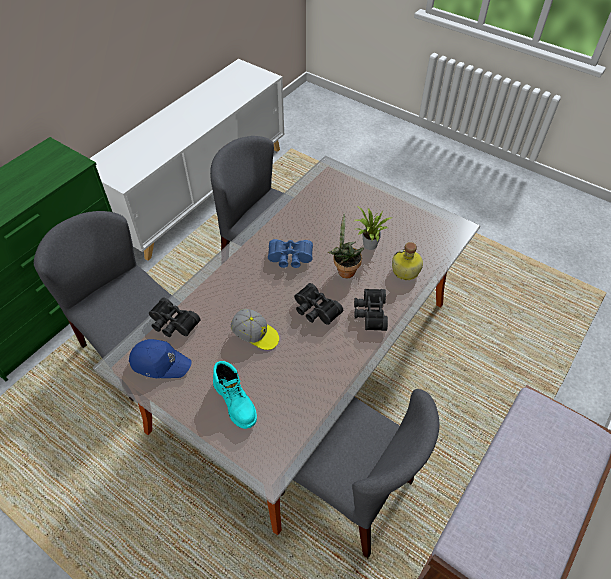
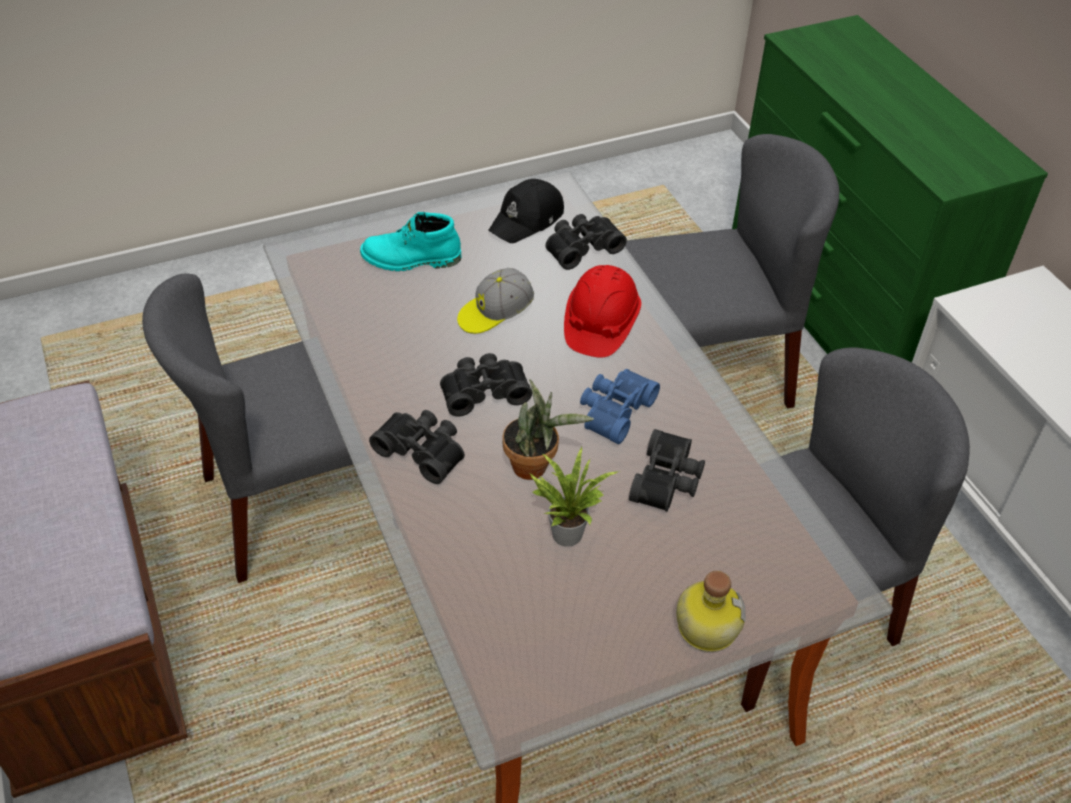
camera: 120 degrees right, 5 degrees down
(160, 362) = (527, 220): blue cap -> black cap
(234, 288) = (600, 325): none -> red hard hat
(316, 226) = (668, 481): none -> black binoculars
(405, 271) = (465, 548): bottle -> bottle (705, 626)

